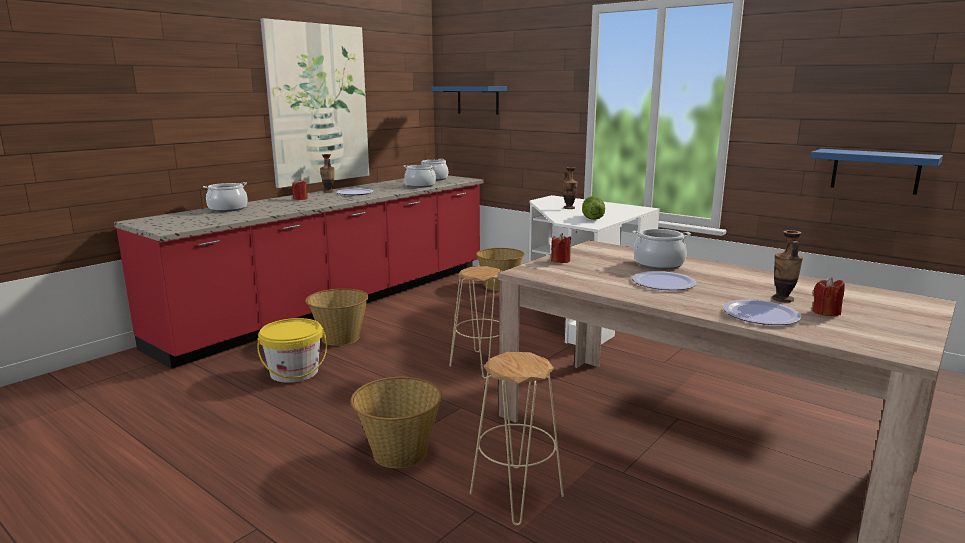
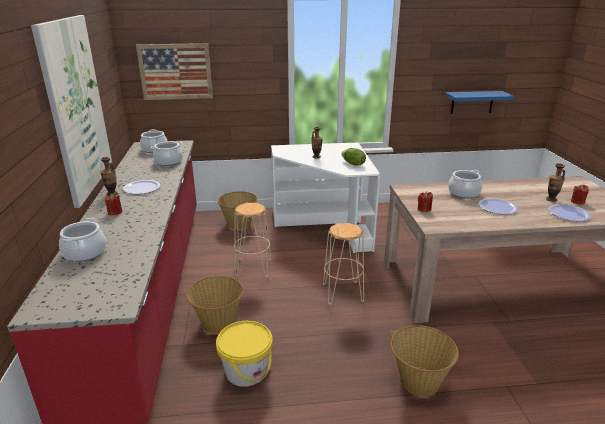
camera: 45 degrees left, 10 degrees up
(478, 100) = (175, 71): blue shelf -> picture
(515, 494) = (501, 364): beige stool -> beige stool (253, 267)

